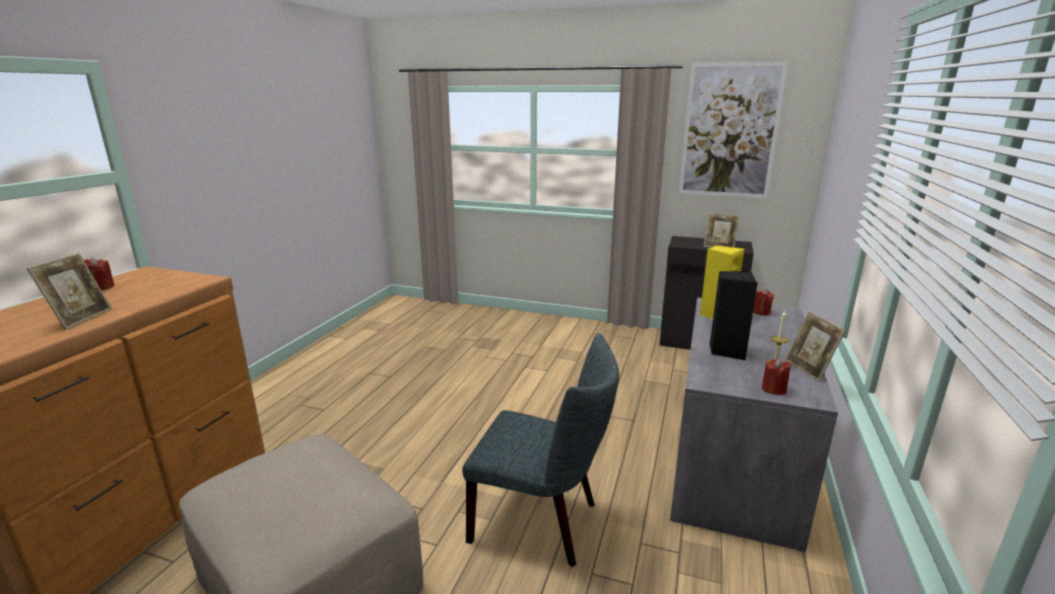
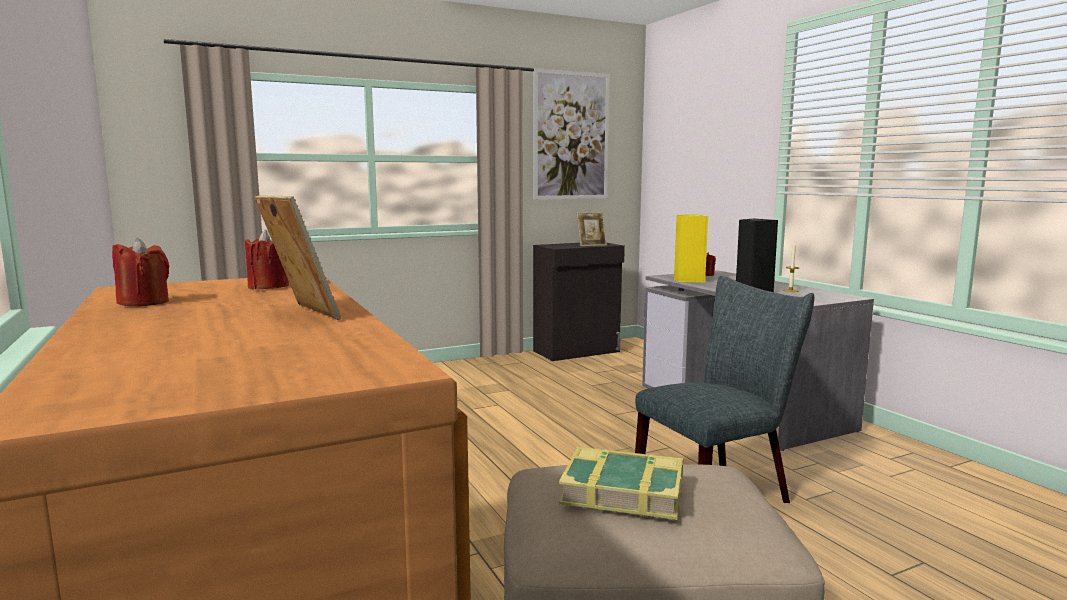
camera: 45 degrees left, 10 degrees down
(280, 479) = (623, 491): none -> book
(774, 389) = (825, 298): red candle -> red candle (268, 287)
(808, 369) = (810, 289): picture frame -> none

